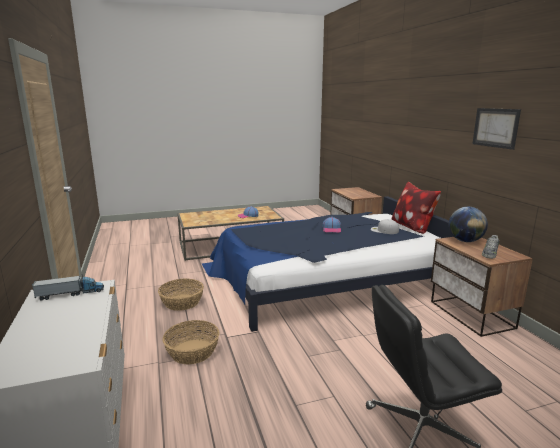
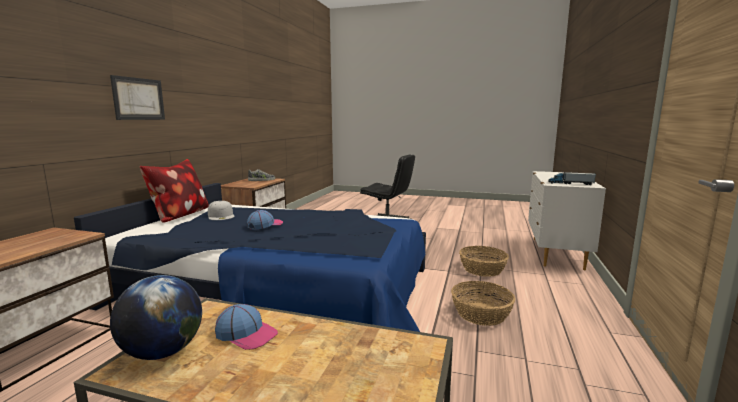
camera: 145 degrees left, 5 degrees down
(465, 241) = (244, 184): globe -> globe (162, 352)
(495, 127) = (205, 87): picture -> picture (138, 99)

